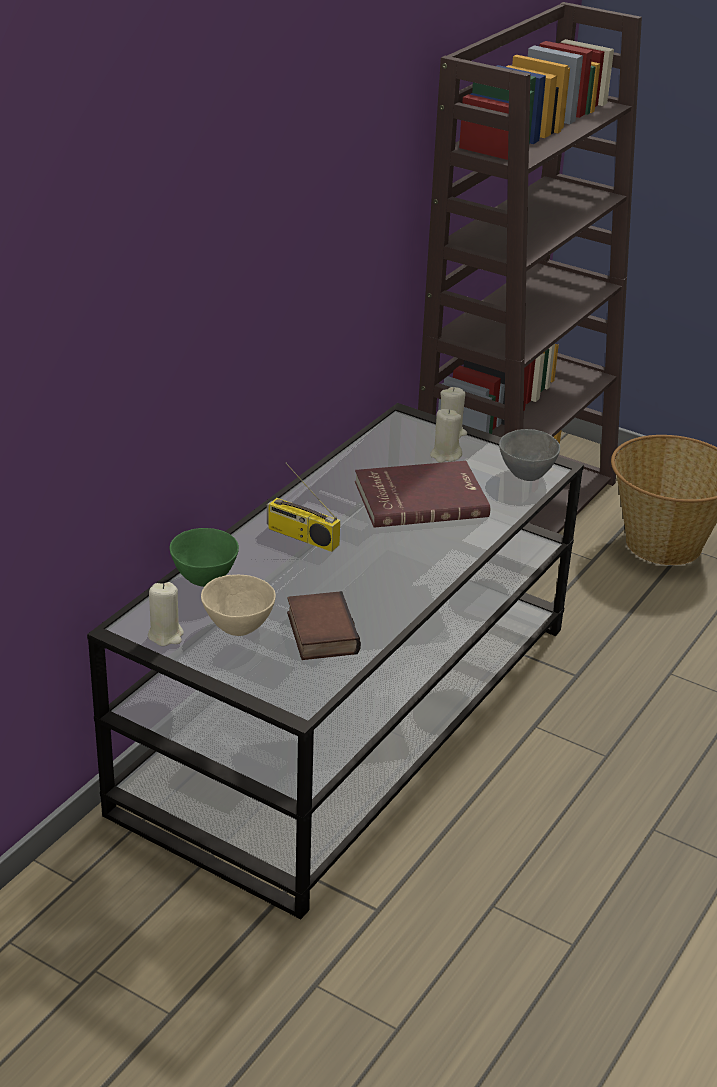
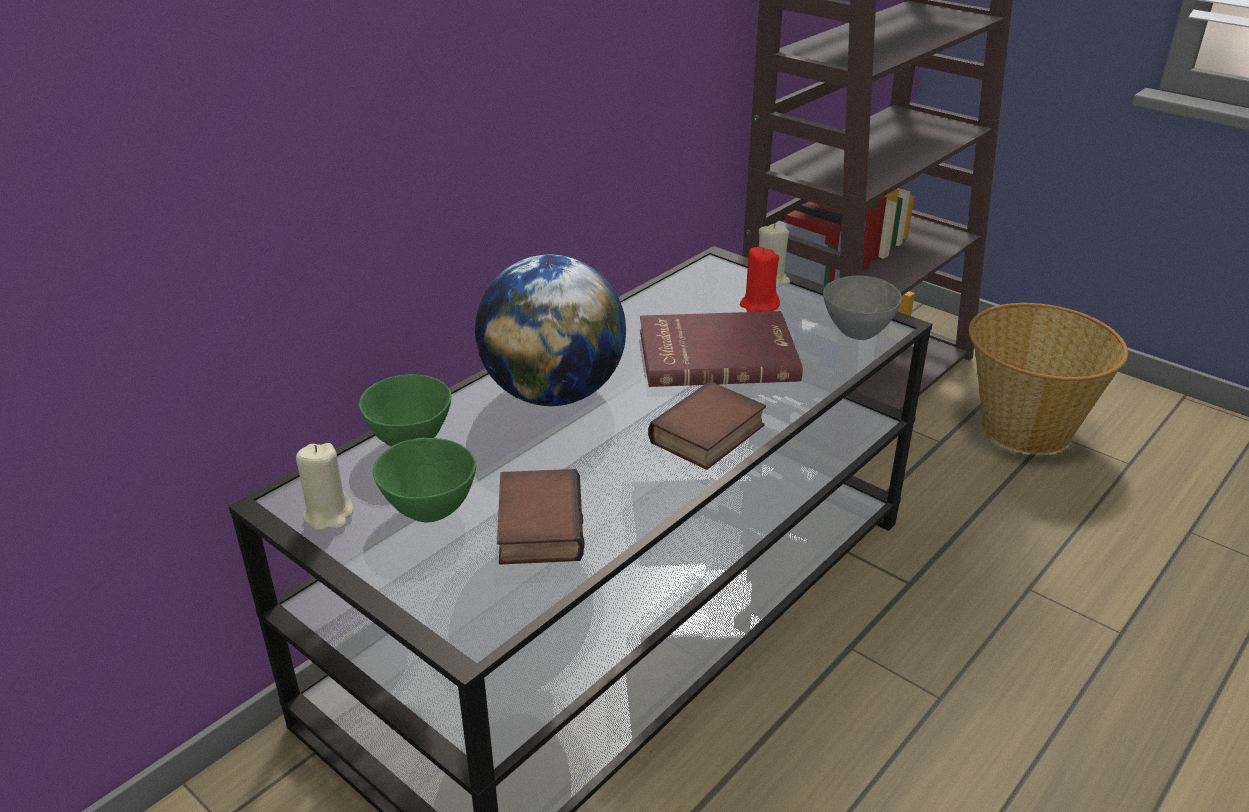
camera: 10 degrees right, 0 degrees up
(237, 628) = (428, 511): beige bowl -> green bowl
(301, 537) = (553, 393): radio -> globe
(428, 562) = (709, 436): none -> book
(445, 455) = (759, 305): beige candle -> red candle

